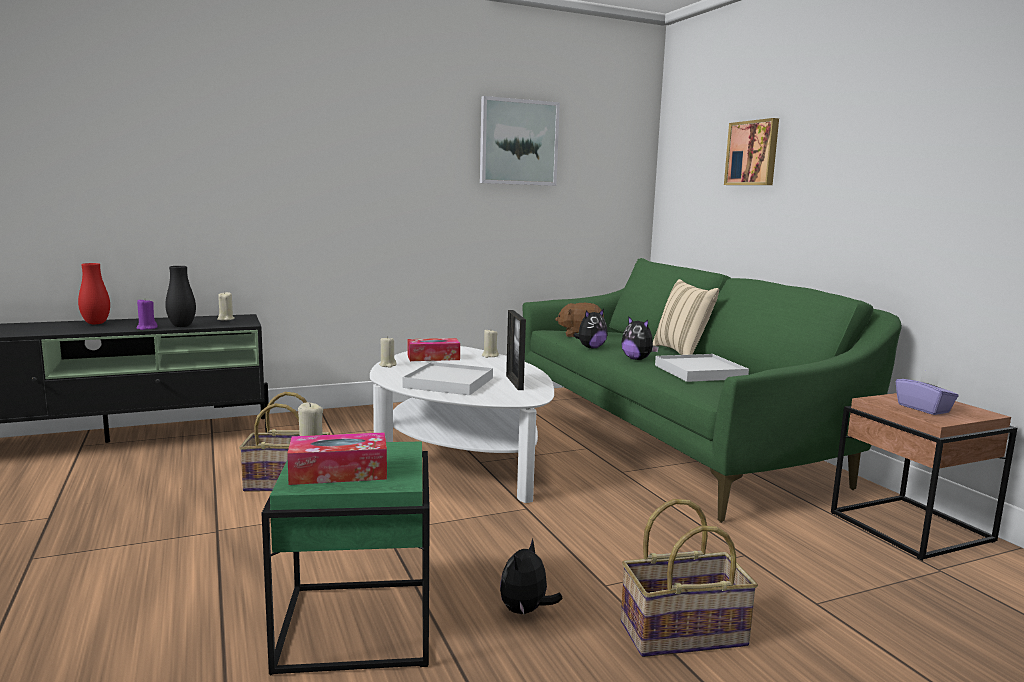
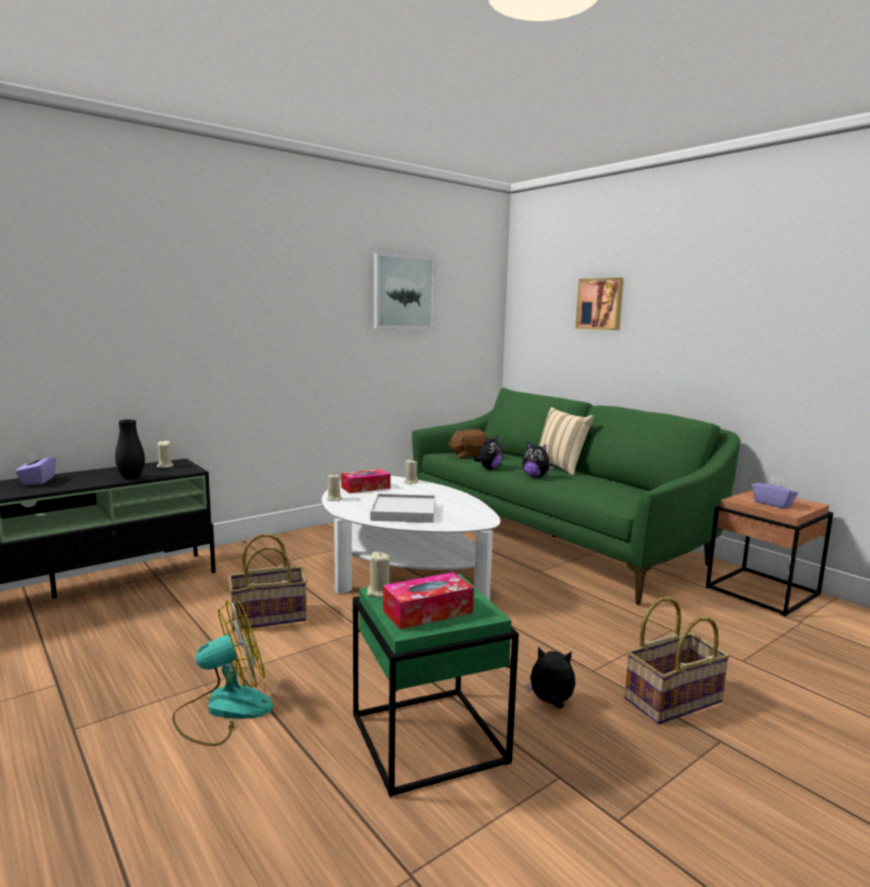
camera: 15 degrees left, 0 degrees up
(96, 323) = (37, 481): red vase -> purple tissue box
(146, 328) = (98, 482): purple candle -> none
(175, 563) = (223, 709): none -> fan
(514, 382) = (456, 506): picture frame -> none
(526, 611) = (551, 702): plush toy -> plush toy turned 90 degrees clockwise
(699, 372) = (592, 485): white tray -> none

